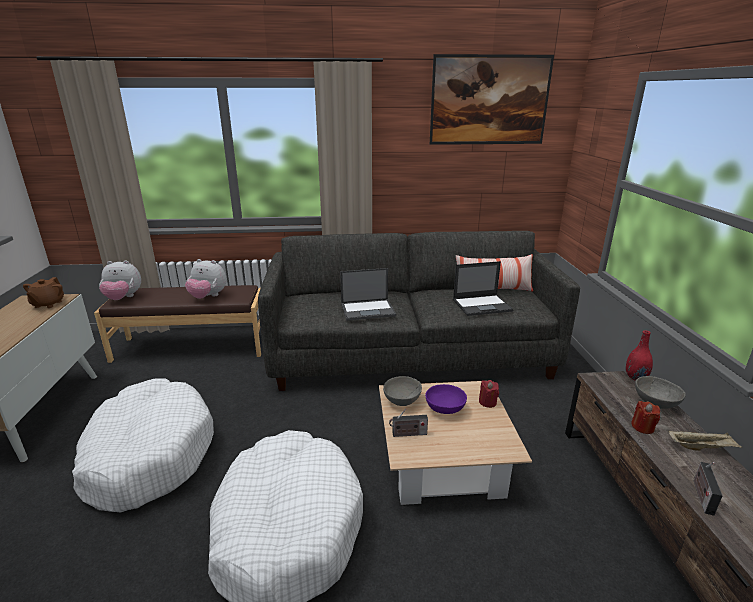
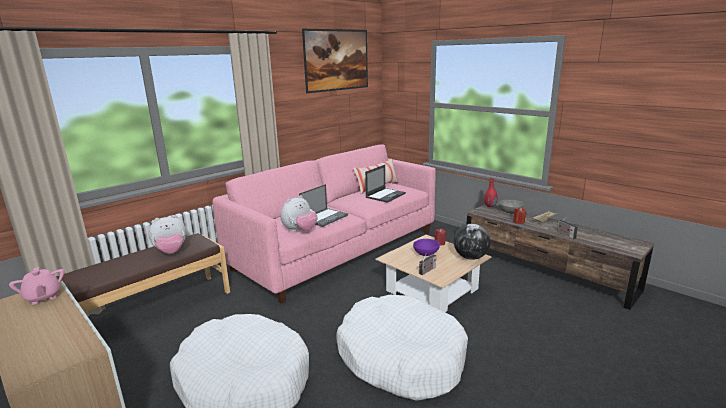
camera: 40 degrees left, 5 degrees down
(48, 304) = (43, 297): brown teapot -> pink teapot
(123, 298) = (78, 281): plush toy -> plush toy (300, 231)
(402, 400) = (400, 259): grey bowl -> none
(410, 354) = (337, 250): grey sofa -> pink sofa
(496, 446) = (470, 257): none -> globe

